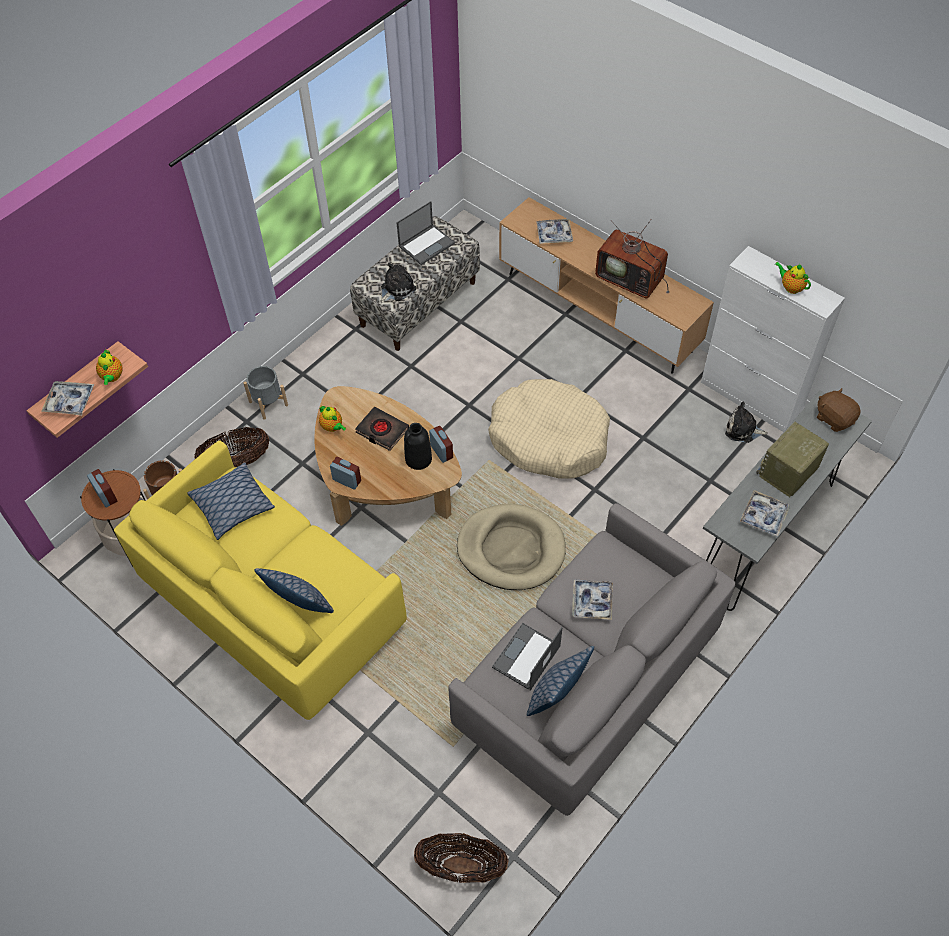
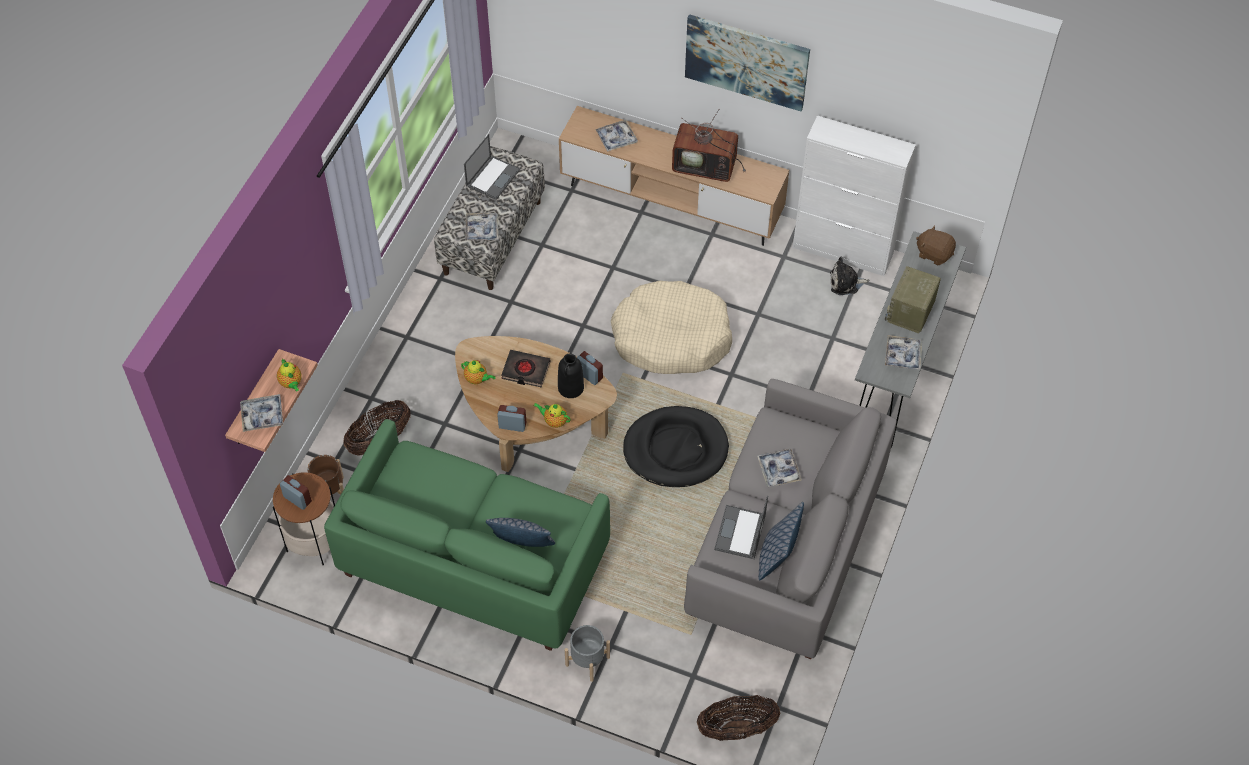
camera: 20 degrees left, 0 degrees up
(233, 506) = (420, 476): pillow -> none
(268, 403) = (385, 375): grey planter -> grey planter (587, 661)
(271, 603) = (473, 560): yellow sofa -> green sofa
(396, 289) = (482, 230): plush toy -> tray
(511, 549) = (675, 449): beige dog bed -> black dog bed
(687, 172) = (746, 61): none -> picture
(790, 287) = (866, 146): teapot -> teapot (554, 421)

